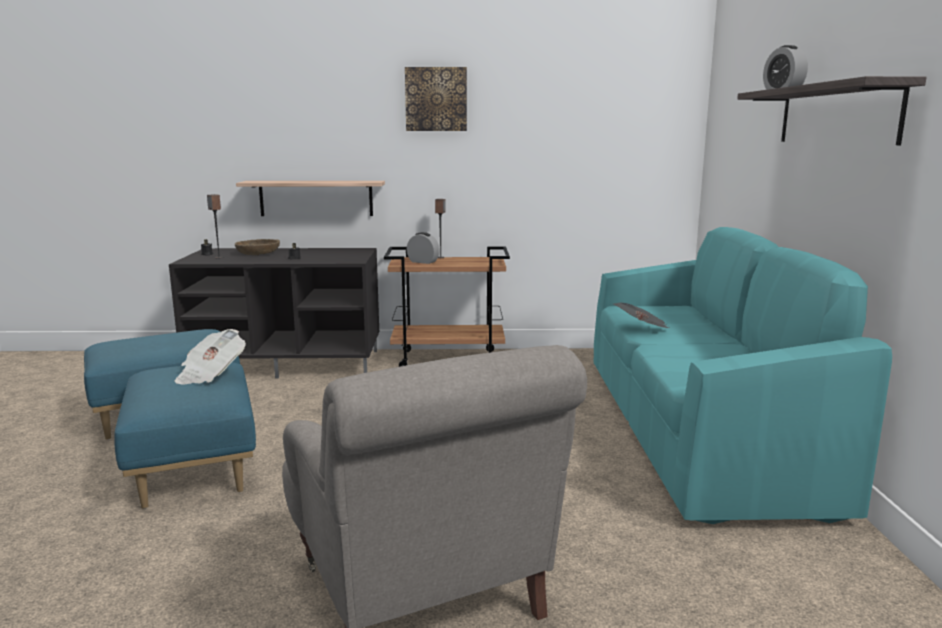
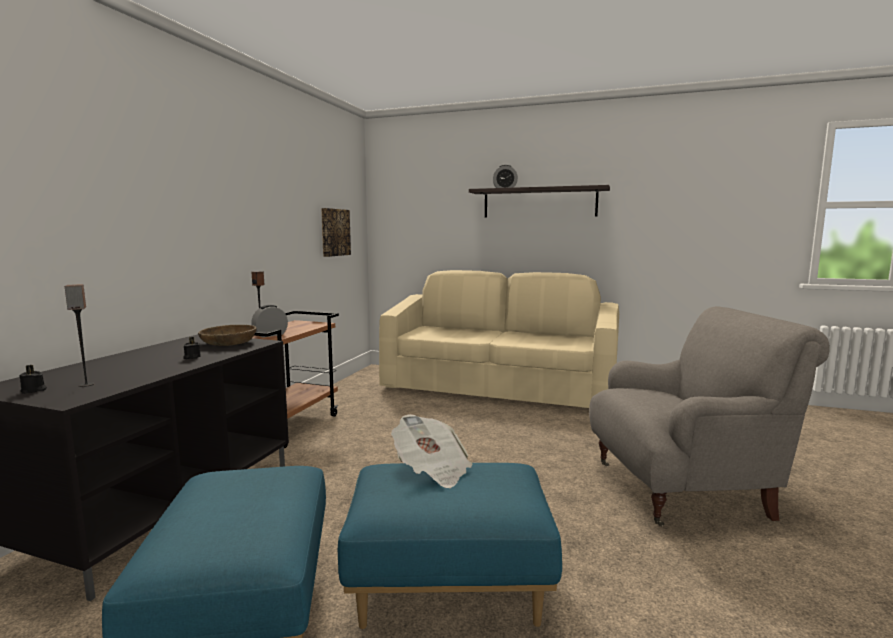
camera: 70 degrees left, 5 degrees down
(258, 253) = (105, 368): brown bowl -> brown bowl (228, 342)
(316, 198) = (128, 283): shelf -> none
(436, 99) = (234, 171): picture -> picture (334, 232)
(642, 330) = (464, 339): newspaper -> none
(695, 429) = (498, 389): turquoise sofa -> beige sofa

